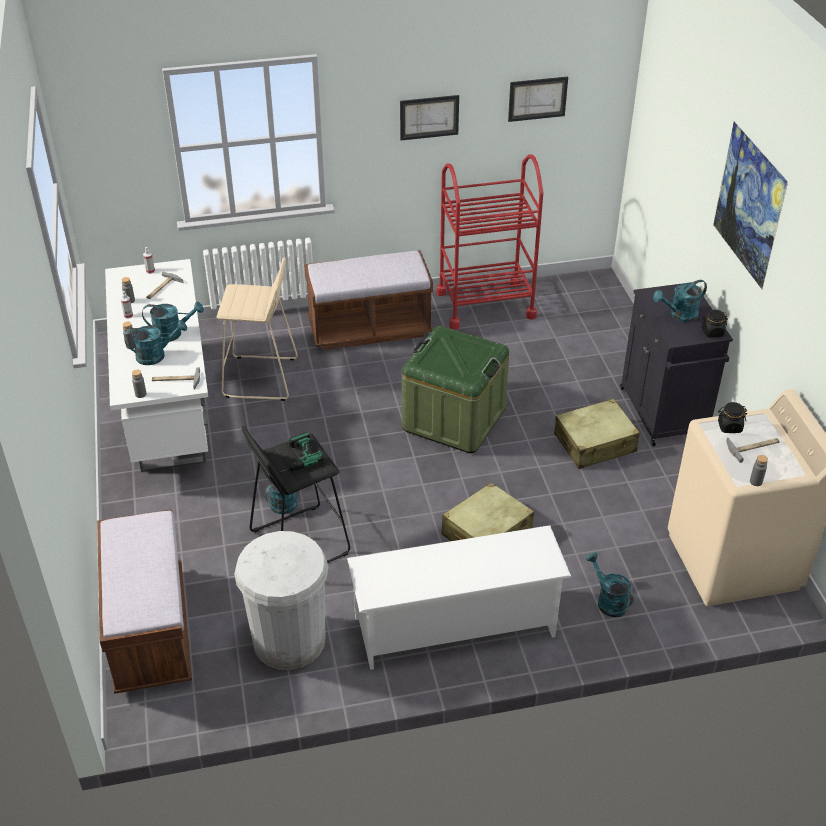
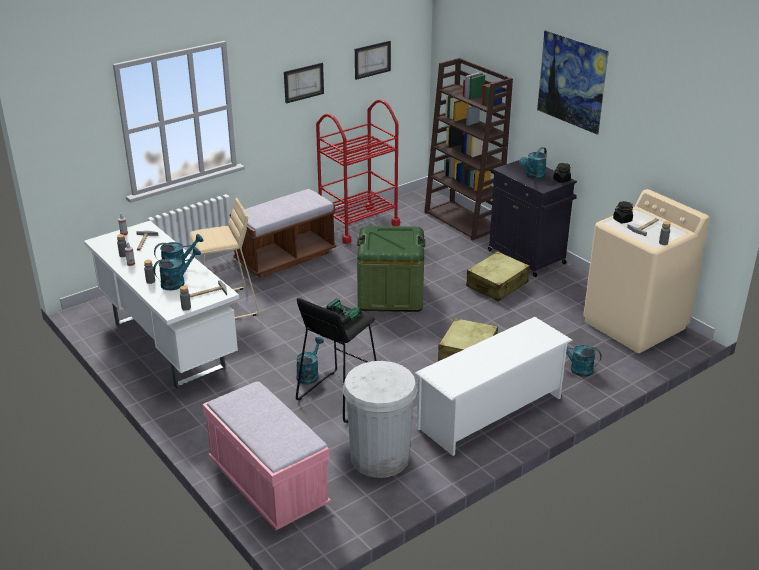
camera: 25 degrees left, 10 degrees down
(151, 631) = (268, 485): brown bench -> pink bench
(620, 333) = (463, 221): none -> brown bookcase

